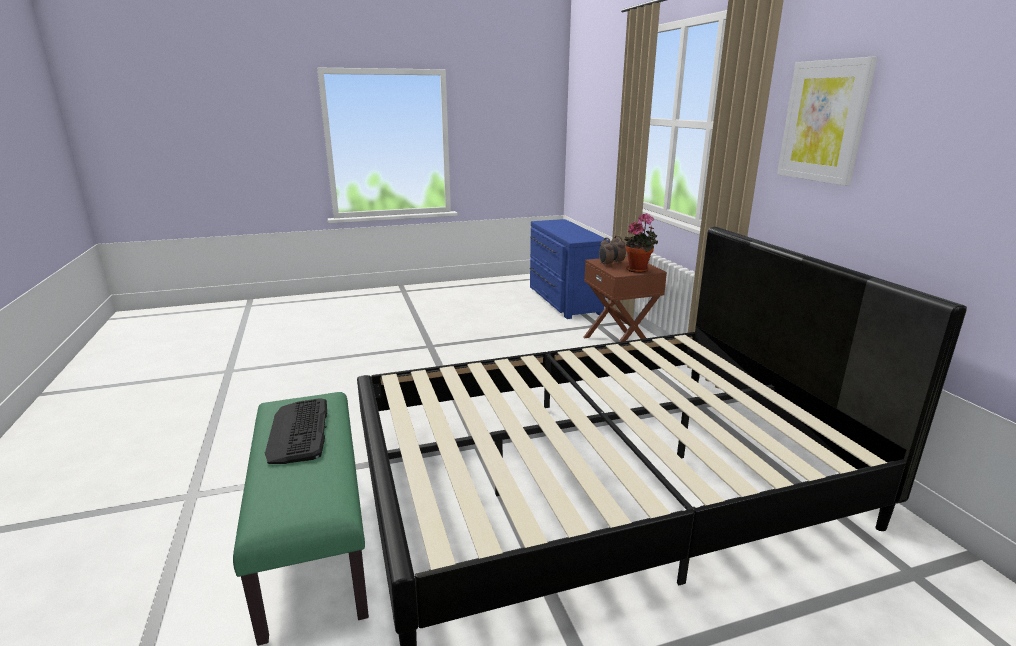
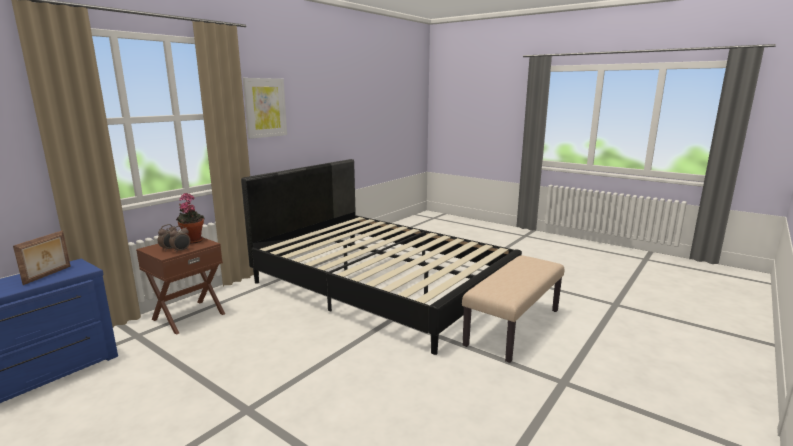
camera: 125 degrees left, 5 degrees down
(299, 431) = (511, 279): keyboard -> none
(315, 538) = (513, 327): green bench -> beige bench
(575, 234) = (48, 275): none -> picture frame

